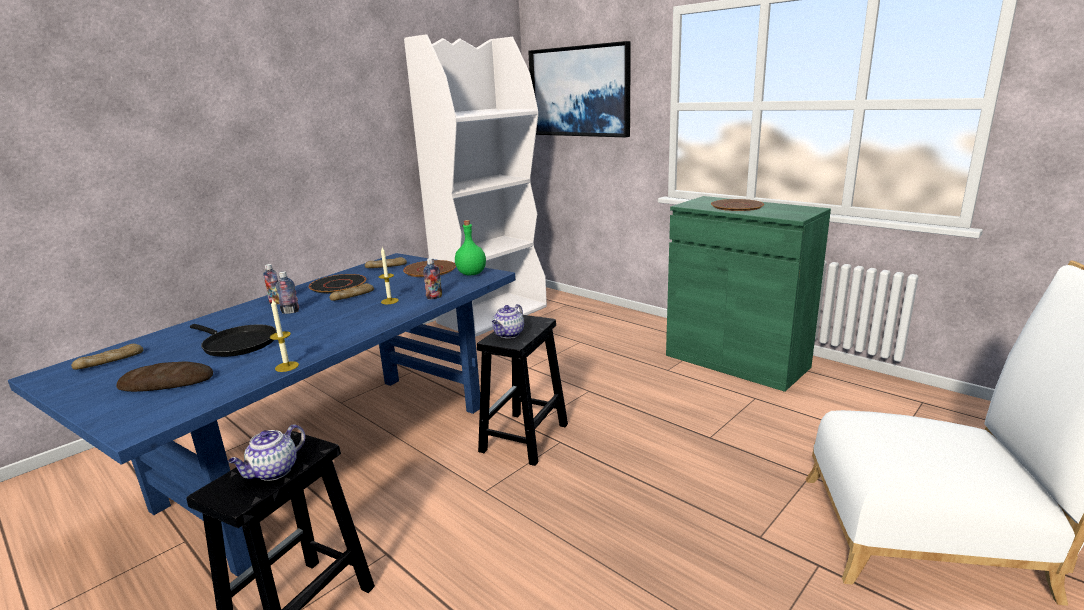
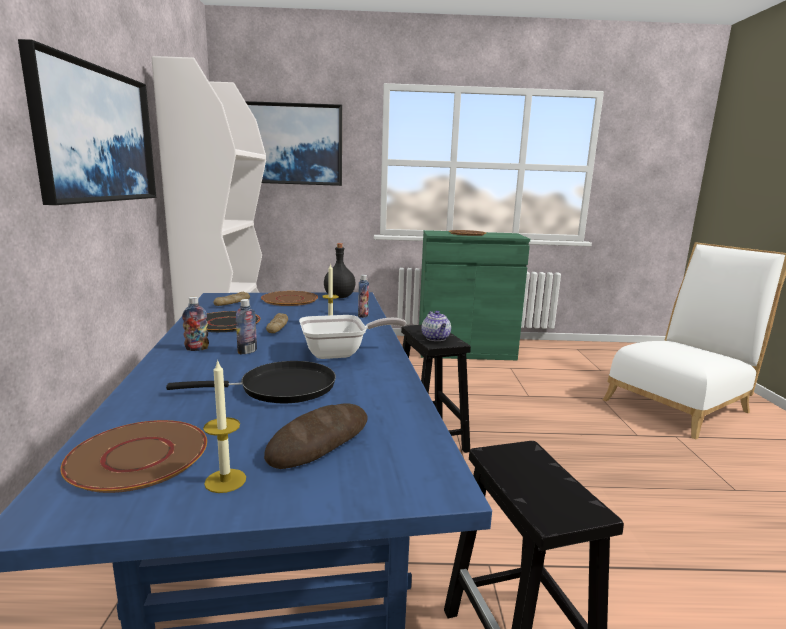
camera: 45 degrees left, 5 degrees down
(110, 361) = (137, 457): bread -> brown plate
(273, 472) = (548, 480): teapot -> none
(287, 366) = (405, 387): candle -> candle (225, 481)
(328, 328) = (340, 353): none -> frying pan
(332, 121) = (96, 135): none -> picture
(471, 274) = (339, 297): green bottle -> black bottle

